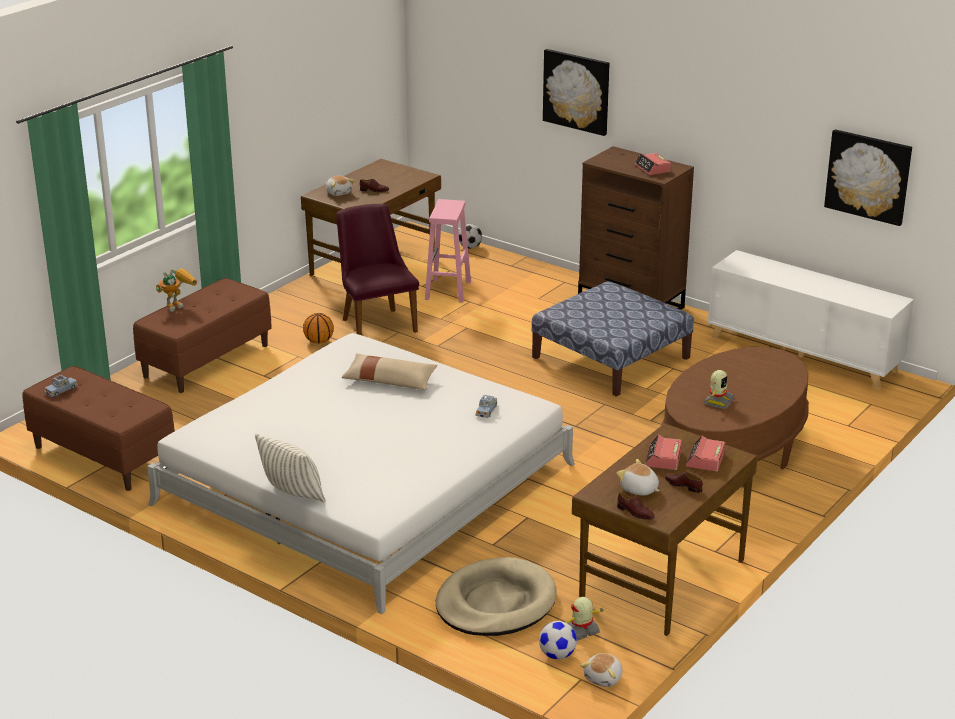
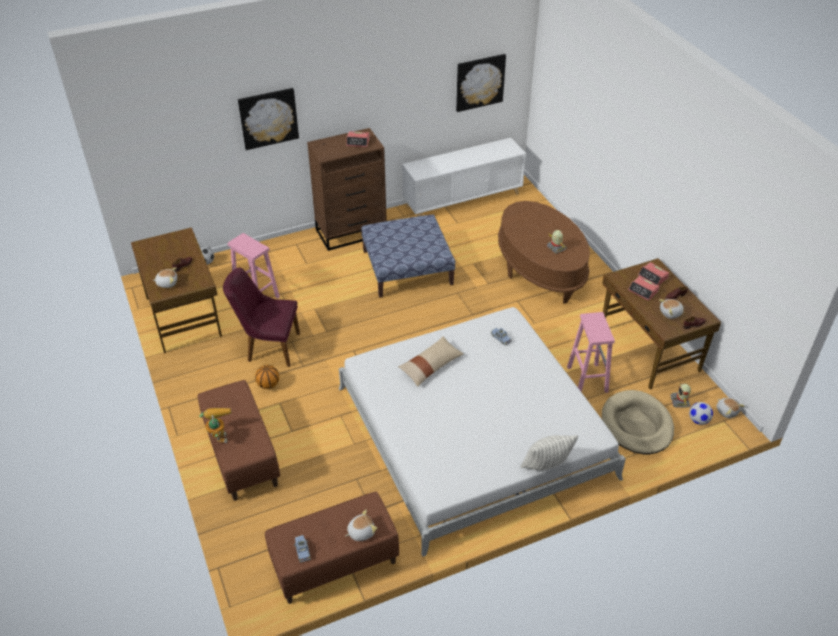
camera: 60 degrees left, 15 degrees up
(107, 413) = (361, 532): none -> plush toy
(545, 541) = (587, 378): none -> pink stool

